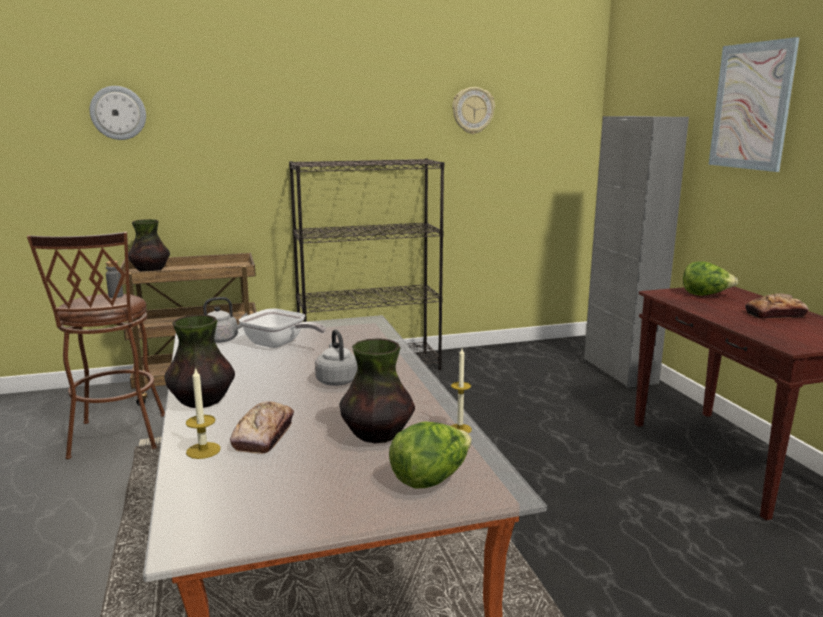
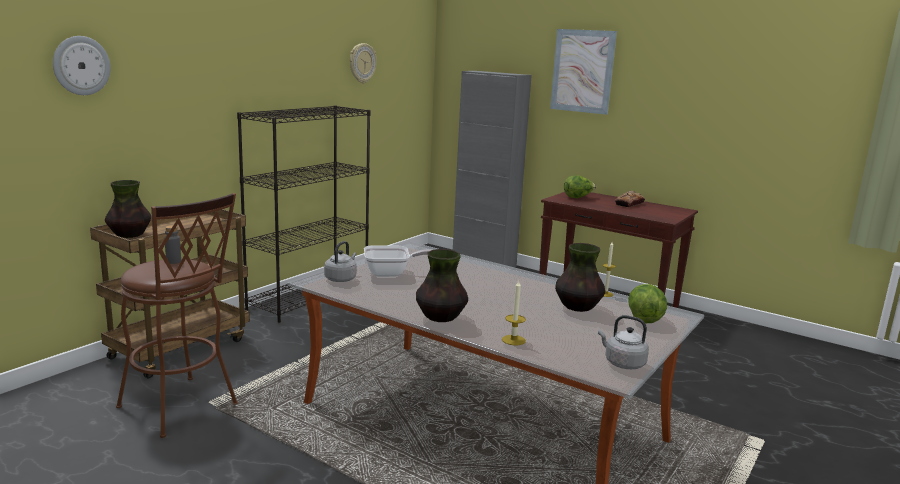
camera: 40 degrees left, 0 degrees up
(264, 435) = (524, 324): bread -> none
(336, 380) = (486, 286): grey kettle -> grey kettle (622, 363)

